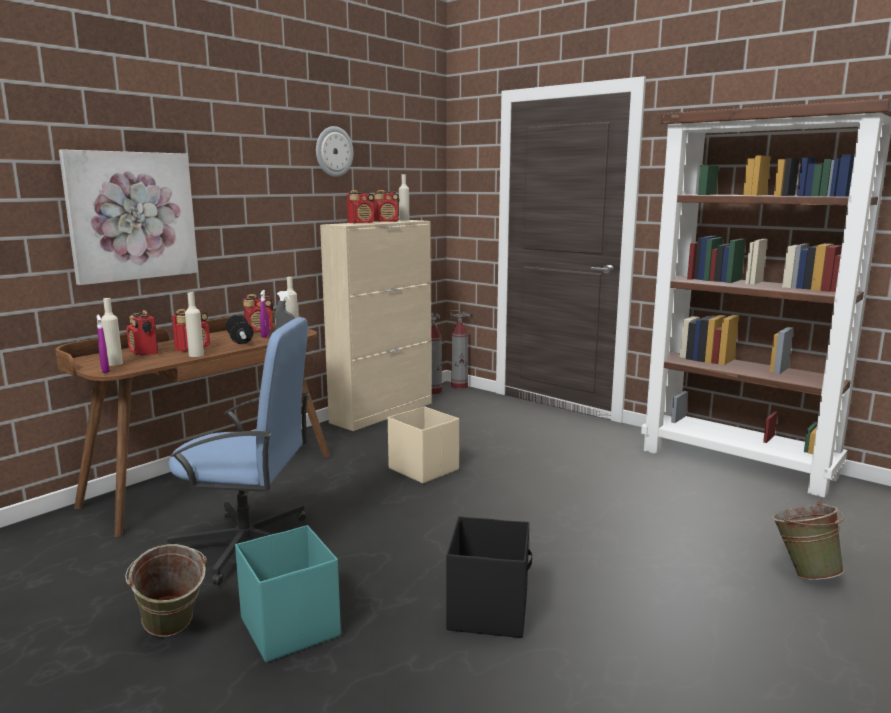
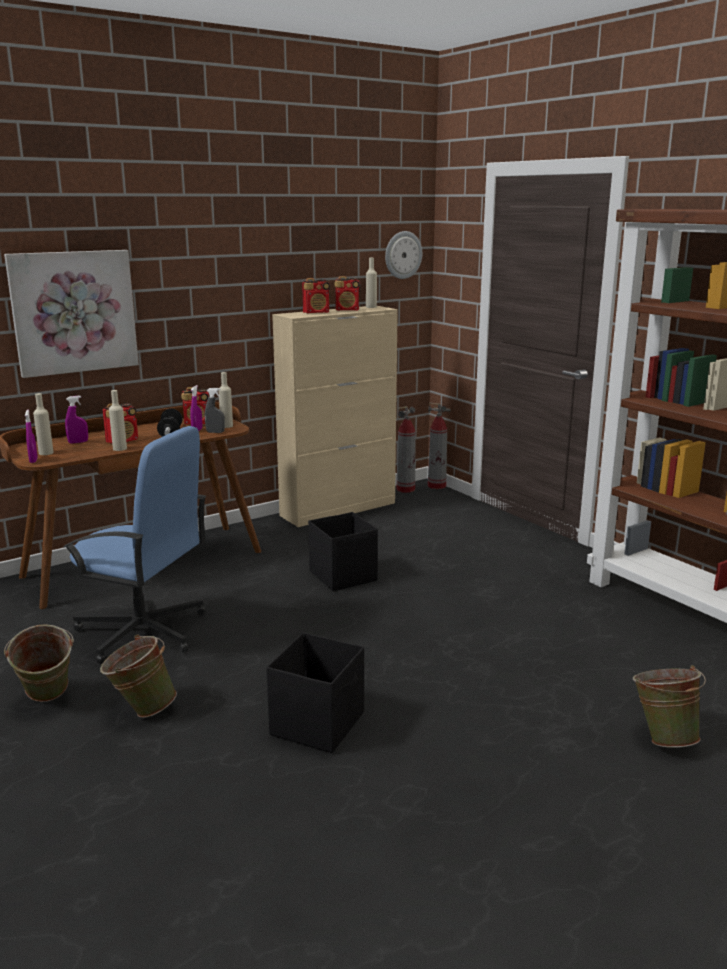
camera: 15 degrees right, 5 degrees up
(144, 352) = (78, 442): radio -> purple spray bottle
(290, 626) = (141, 709): turquoise storage box -> green bucket
(333, 151) = (291, 236): wall clock -> wall clock (402, 255)
(423, 468) = (343, 575): beige storage box -> black storage box

